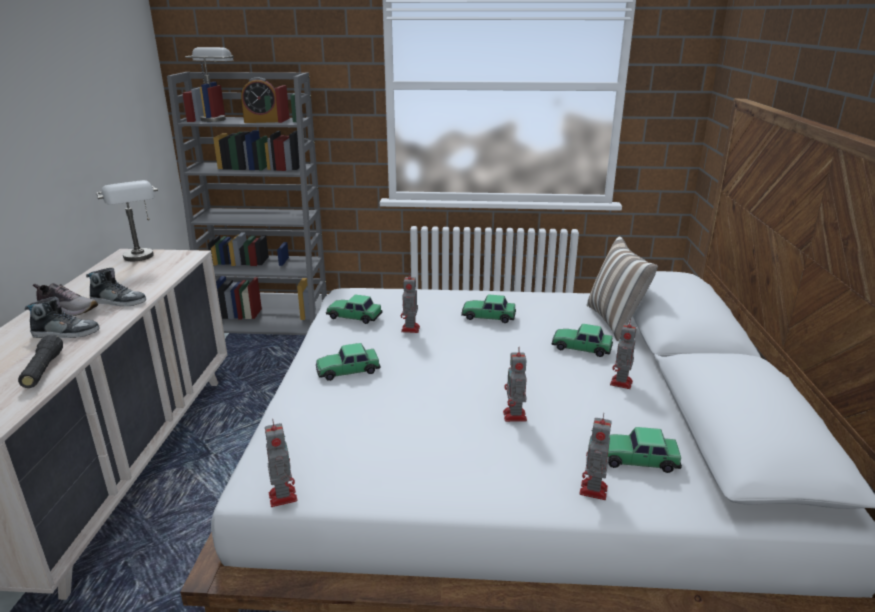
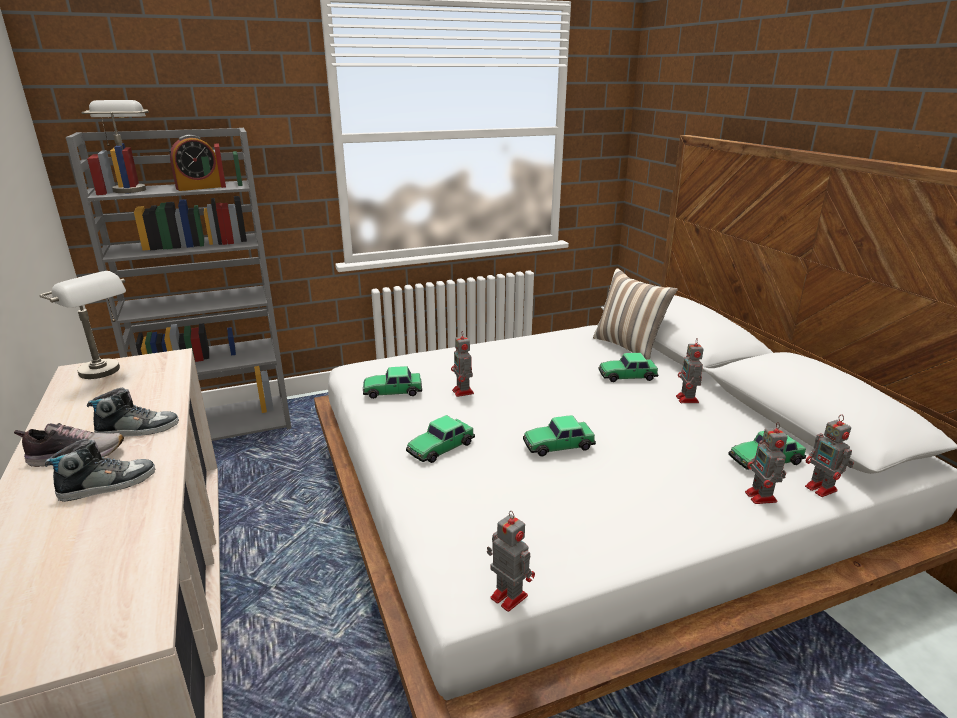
camera: 25 degrees left, 0 degrees up
(43, 370) = (132, 539): black flashlight -> none
(488, 316) = (522, 364): toy car -> toy car (558, 445)
(515, 417) = (639, 451): toy robot -> toy robot (822, 489)

